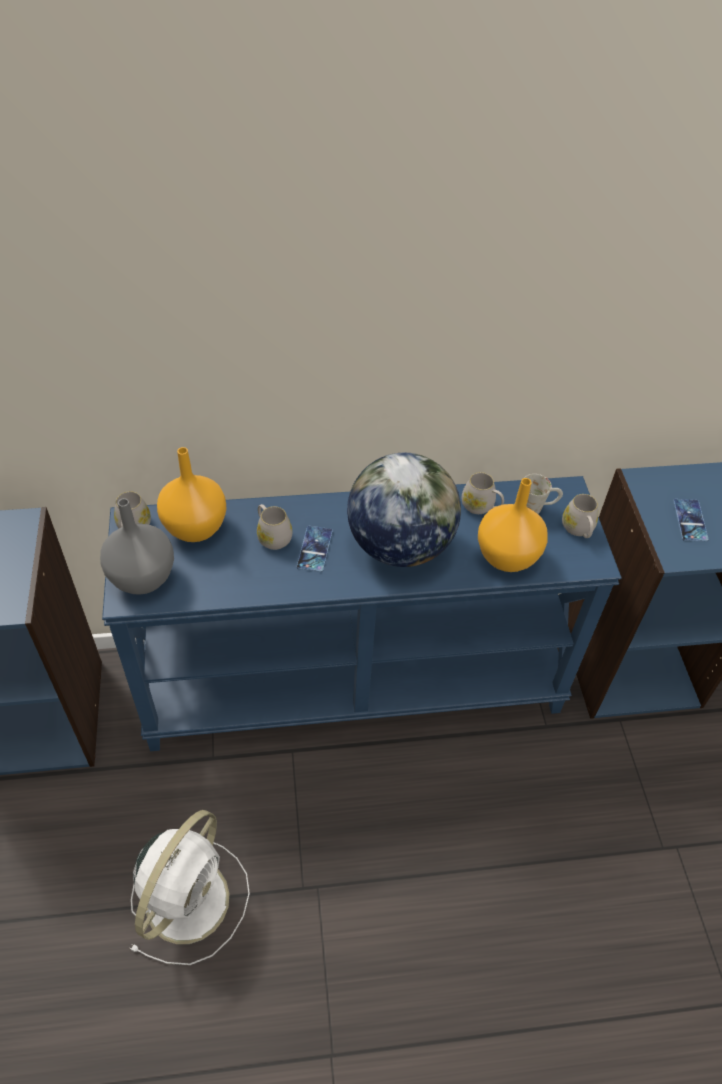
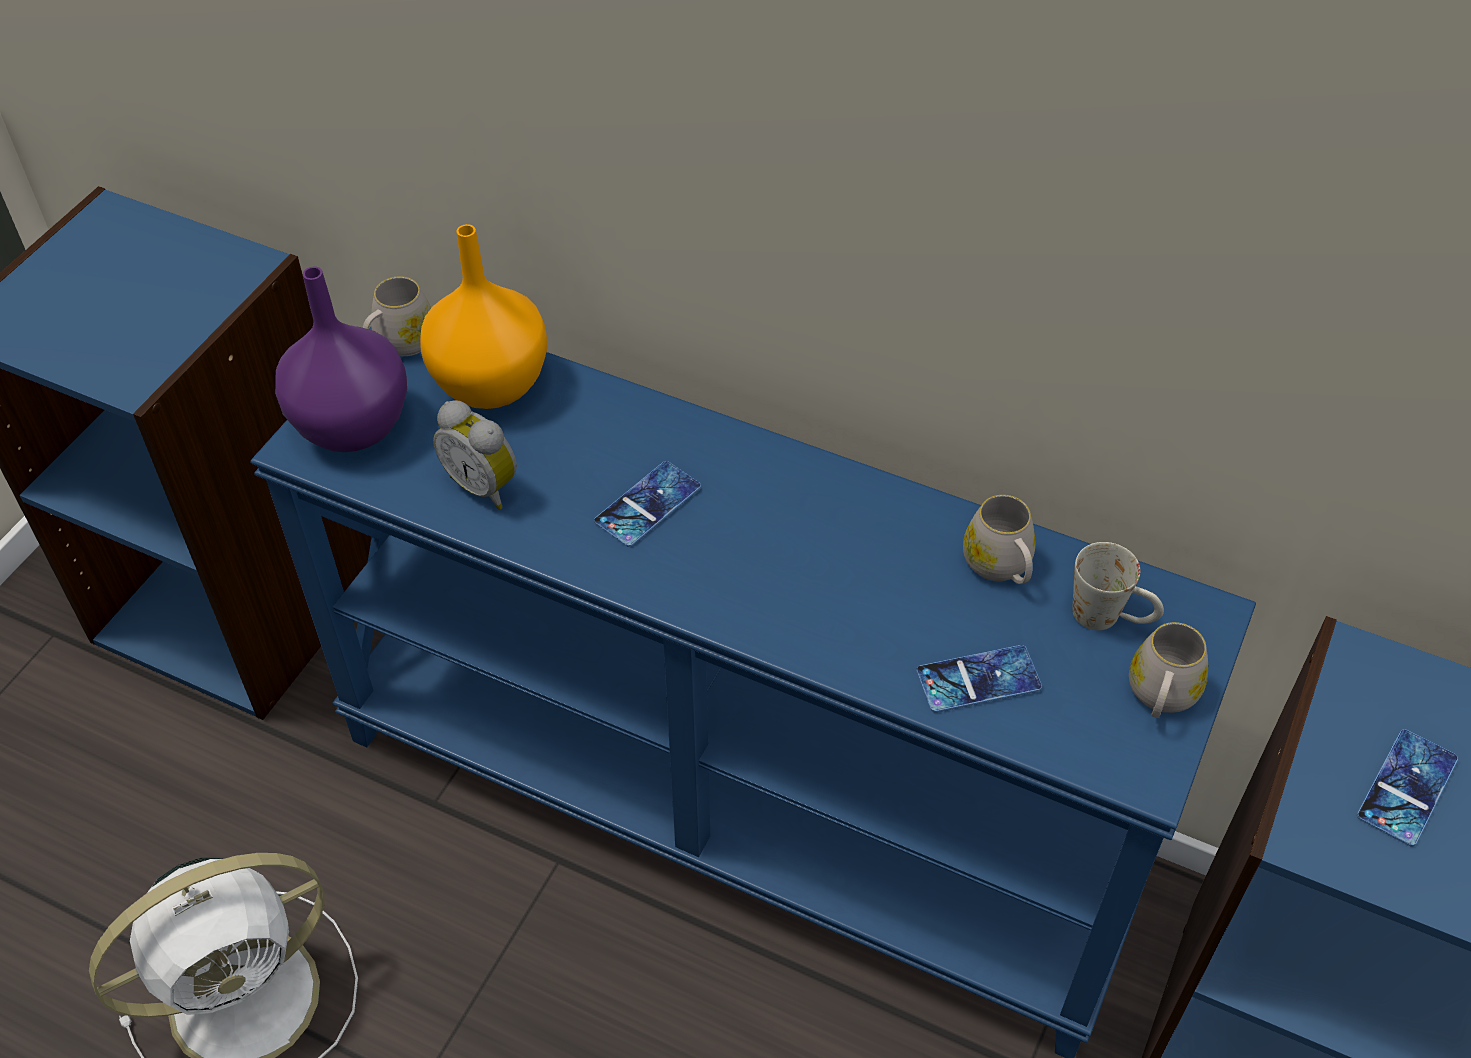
camera: 35 degrees right, 0 degrees up
(143, 577) = (354, 425): grey vase -> purple vase
(232, 575) = (485, 485): none -> alarm clock
(272, 536) = (597, 452): white mug -> none
(399, 545) = (795, 566): globe -> none
(508, 557) = (978, 679): orange vase -> phone

